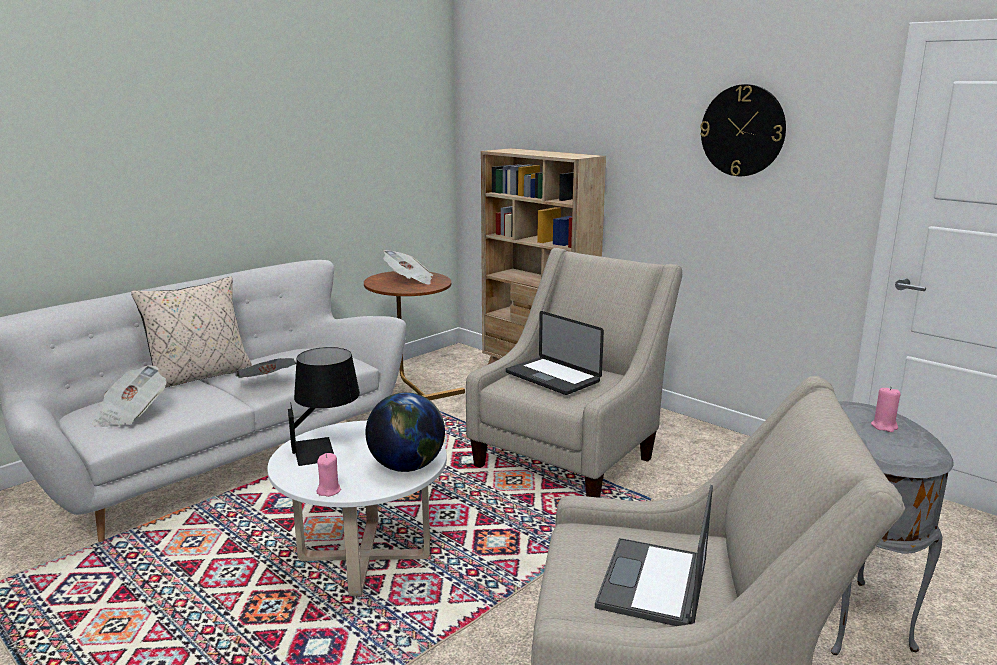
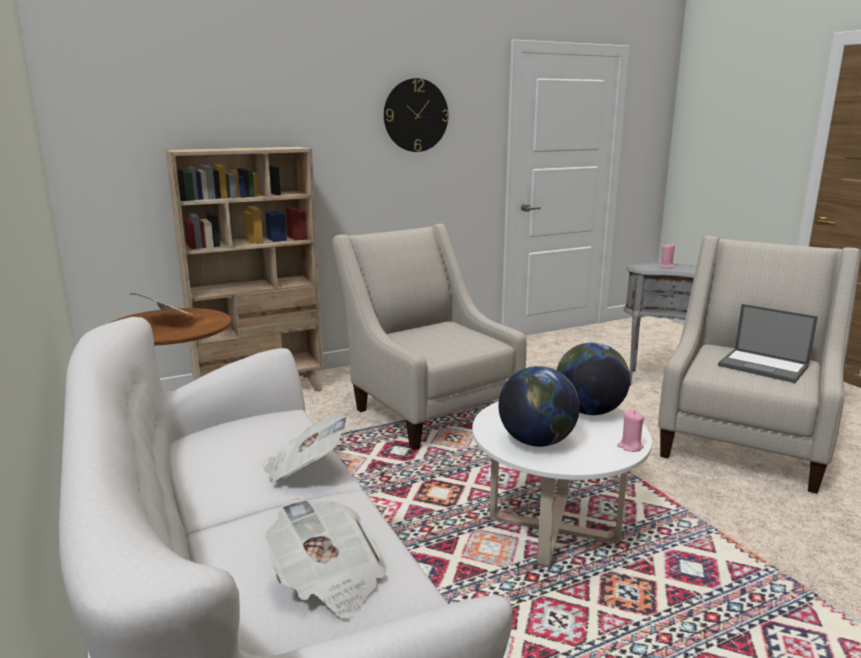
camera: 70 degrees left, 0 degrees up
(200, 376) = (201, 522): beige pillow -> none
(326, 449) = (537, 441): black table lamp -> globe
(552, 377) = (440, 338): laptop -> none

